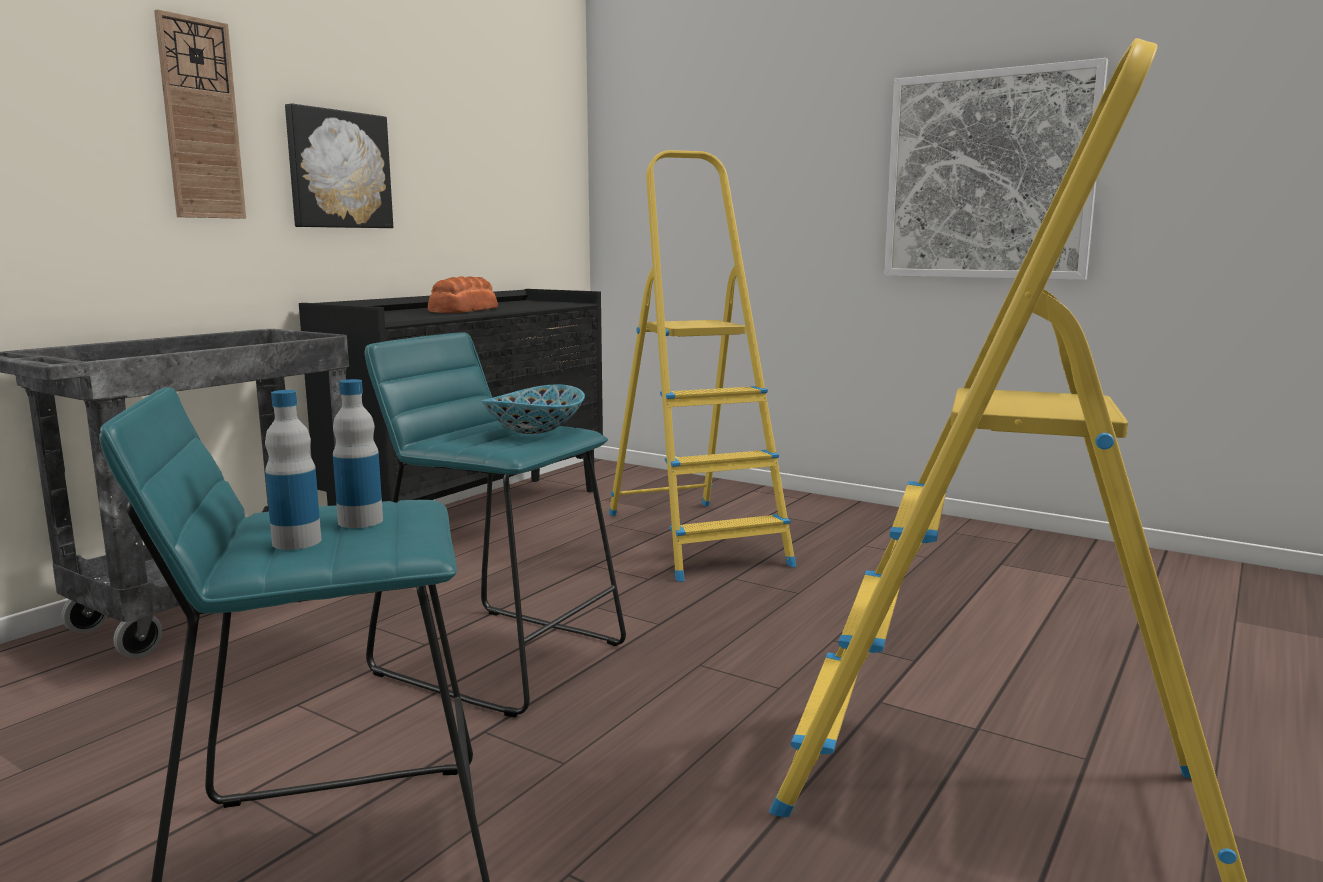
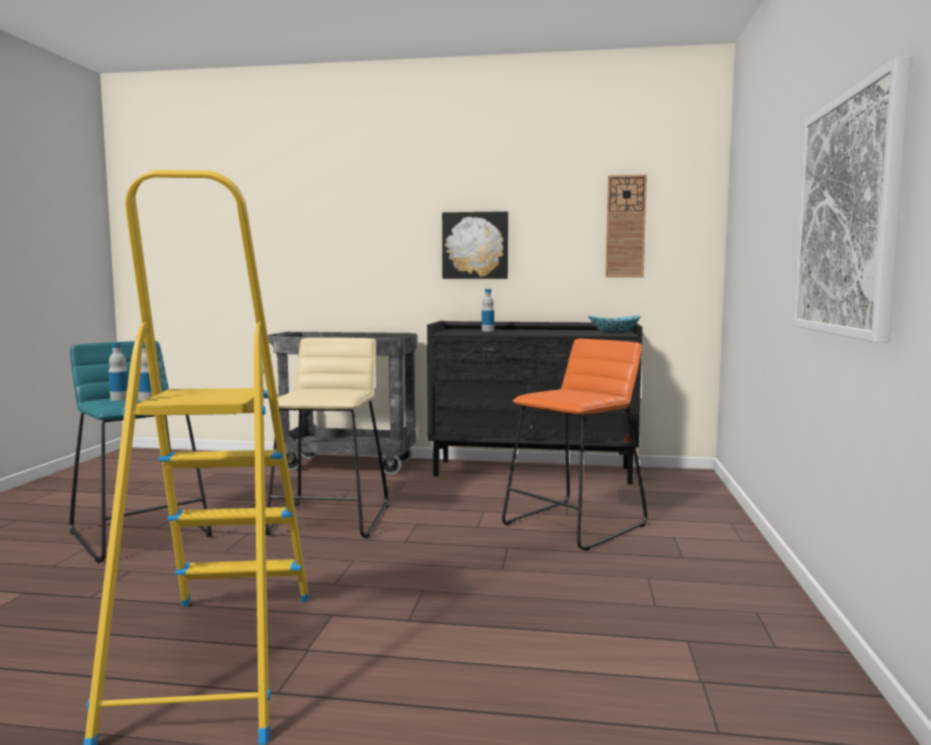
camera: 65 degrees right, 5 degrees down
(200, 119) = (396, 226): wall clock -> wall clock (625, 226)
(408, 313) = (487, 331): none -> bottle
(463, 310) = (523, 332): bread -> none
(502, 657) = (330, 519): turquoise stool -> beige stool
(536, 430) = (338, 393): bowl -> bowl (614, 333)
(695, 538) = (575, 525): yellow step ladder -> orange stool

